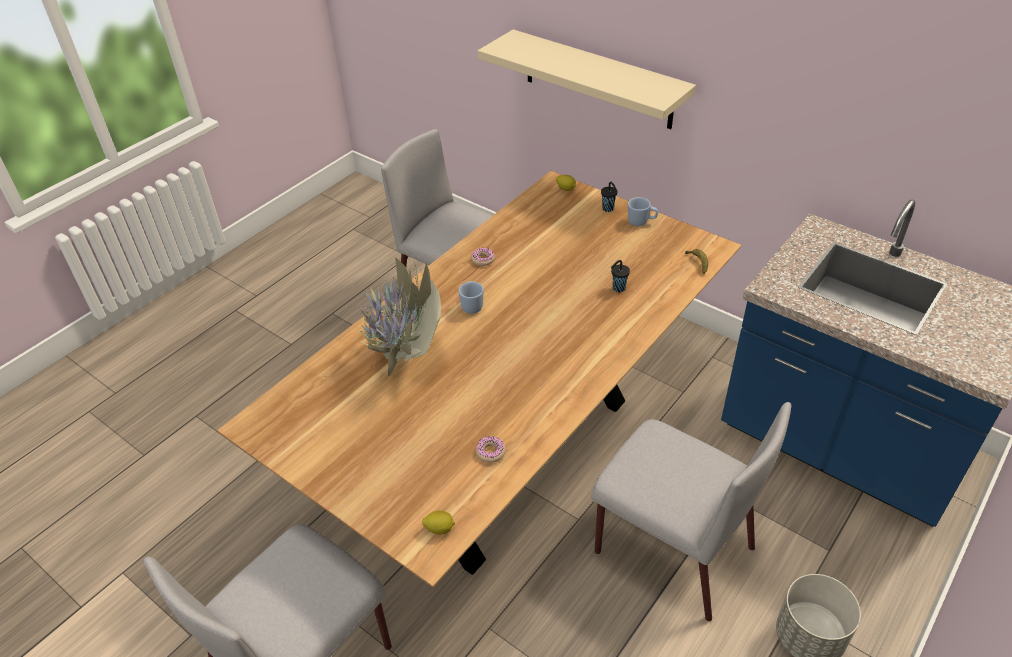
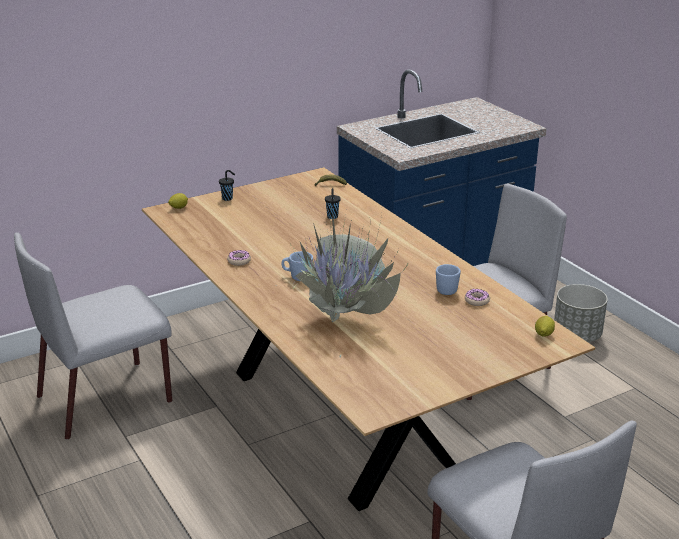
camera: 70 degrees left, 15 degrees down
(598, 79) = (135, 110): beige shelf -> none
(641, 222) = (259, 191): blue mug -> blue mug (448, 289)

